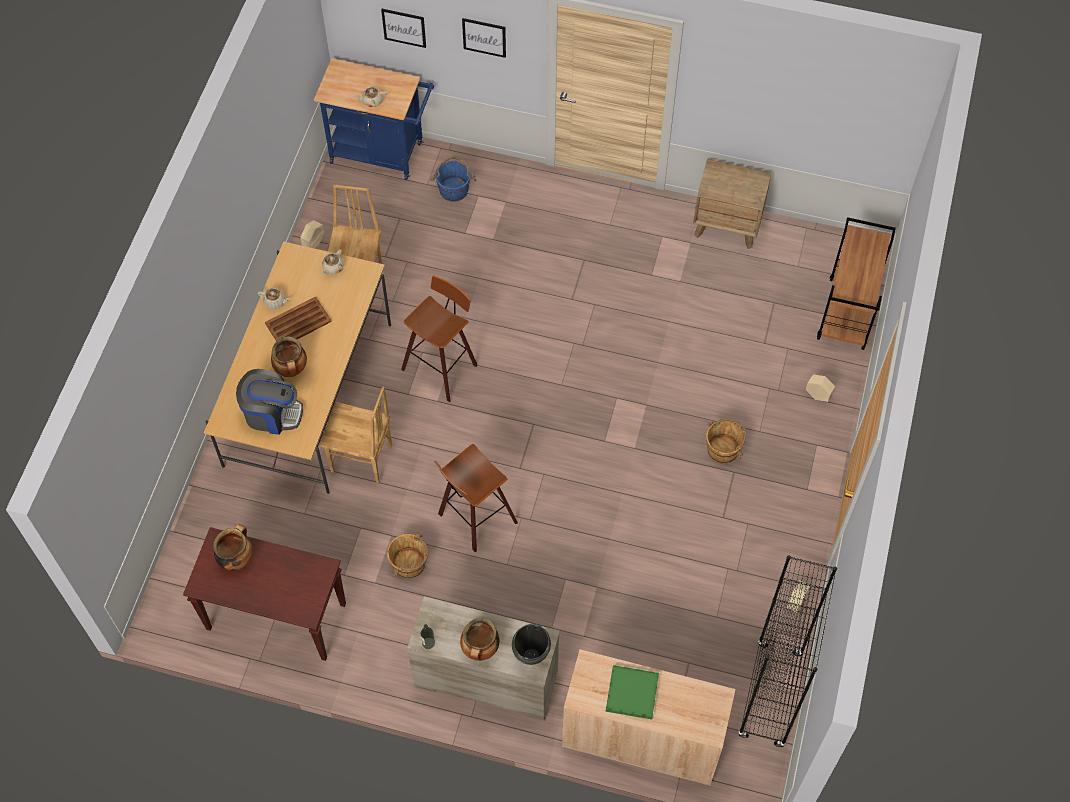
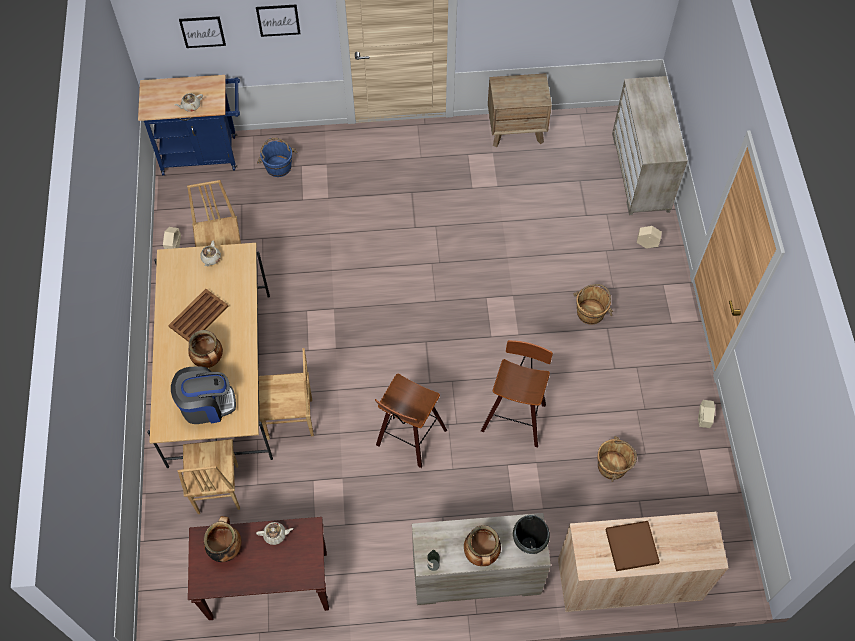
camera: 20 degrees left, 0 degrees up
(262, 505) = (217, 490): none -> brown chair
(275, 302) = (170, 304): beige teapot -> beige teapot (275, 535)
(409, 564) = (369, 497): brown bucket -> brown bucket (613, 466)
(442, 366) = (328, 317): stool -> stool (515, 416)
(632, 693) = (631, 546): green tray -> brown tray
(770, 695) = (717, 505): black bookcase -> none
(847, 314) = (641, 172): brown cart -> beige dresser

